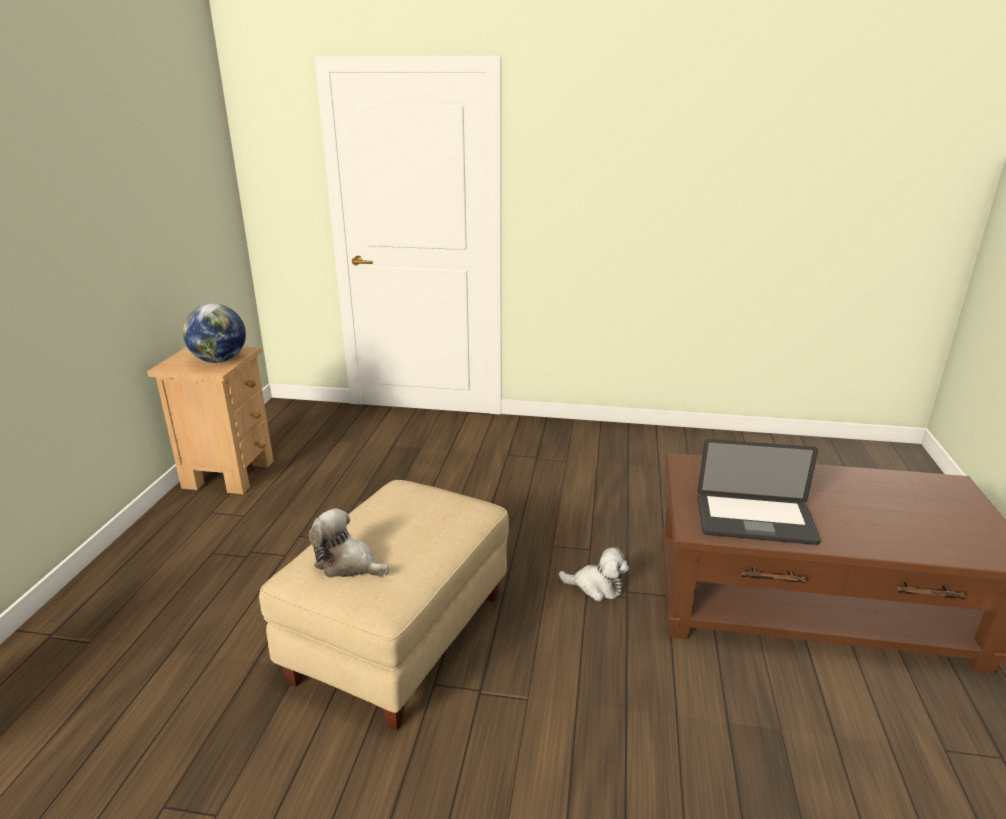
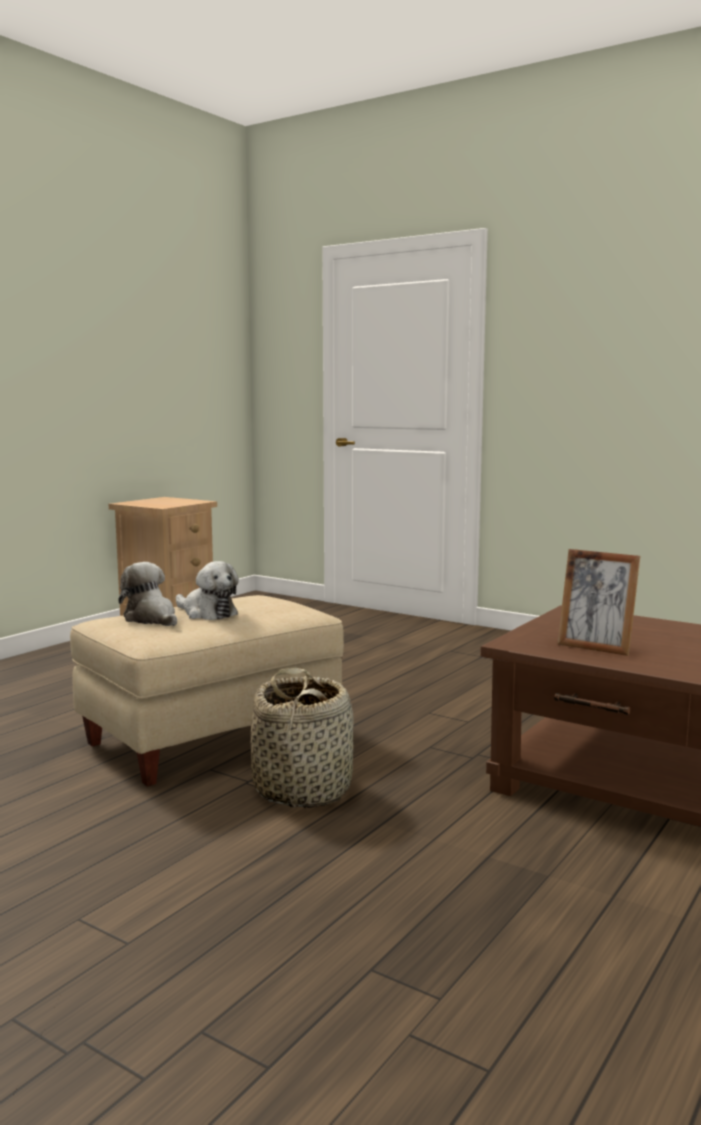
camera: 25 degrees right, 15 degrees down
(219, 360) = (171, 503): globe -> none
(533, 685) = (303, 789): none -> basket
(596, 586) = (446, 745): plush toy -> plush toy (207, 613)
(755, 521) = (595, 648): laptop -> picture frame

